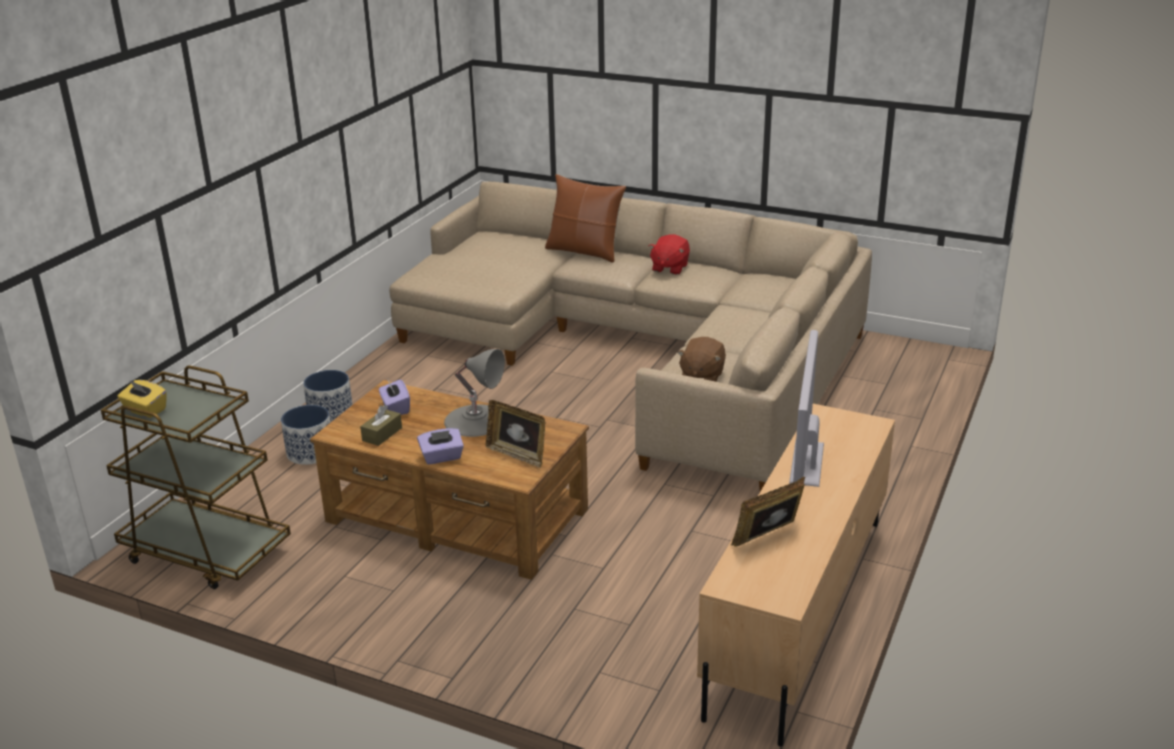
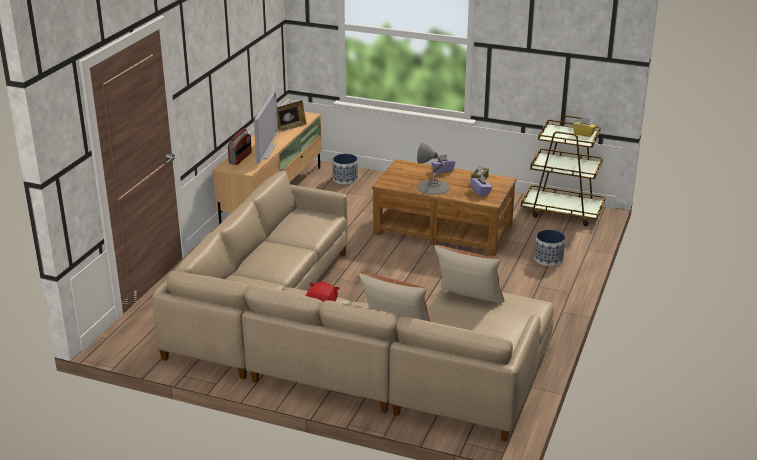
camera: 175 degrees right, 0 degrees up
(330, 415) = (554, 282): planter -> planter (345, 179)
(491, 279) = (468, 299): none -> brown pillow
(517, 455) = (405, 172): picture frame -> none
(701, 376) = (307, 220): brown plush toy -> none
(851, 444) = (240, 158): none -> radio

